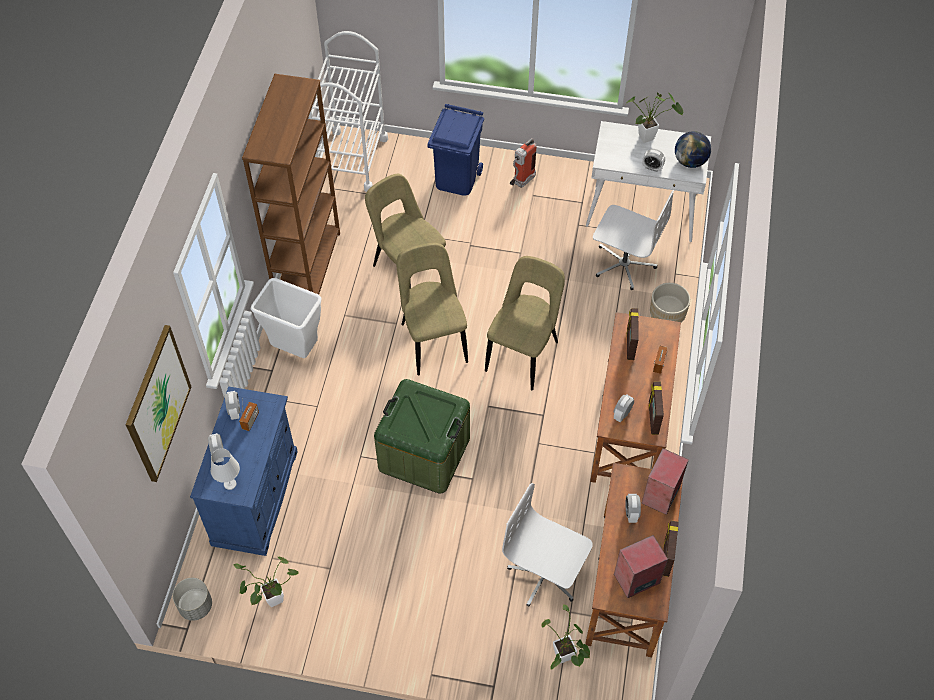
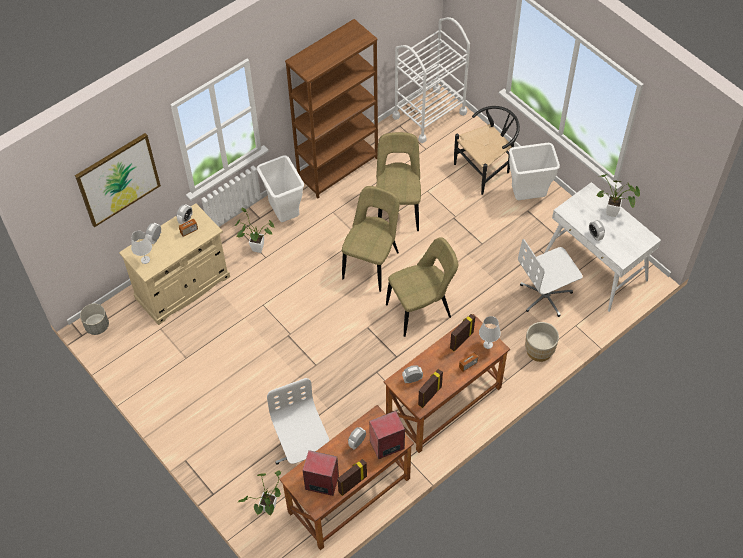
camera: 40 degrees right, 0 degrees up
(255, 497) = (183, 287): blue cabinet -> beige cabinet
(270, 601) = (138, 352): potted plant -> potted plant (255, 248)
(424, 453) = (301, 329): green storage box -> none
(457, 179) = (486, 168): blue trash can -> black chair
(521, 182) = (527, 197): fire extinguisher -> white trash can
(624, 264) = (545, 296): white office chair -> white office chair turned 90 degrees clockwise
(657, 332) = (488, 344): none -> white table lamp
(690, 161) = (627, 248): globe -> none

